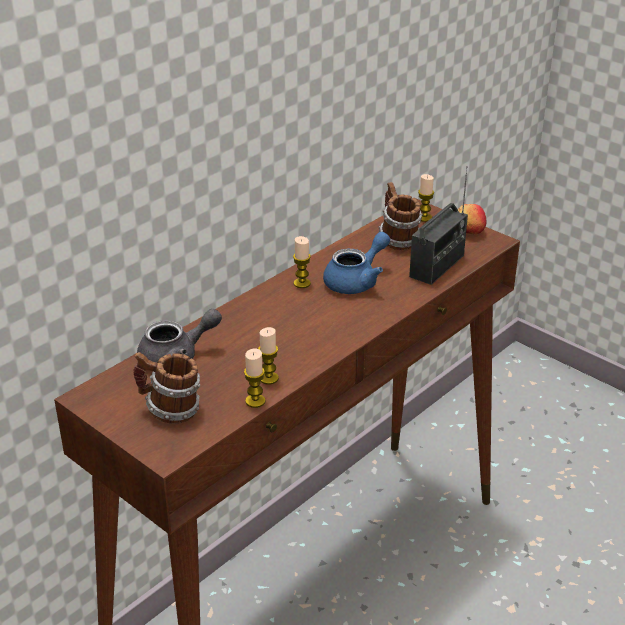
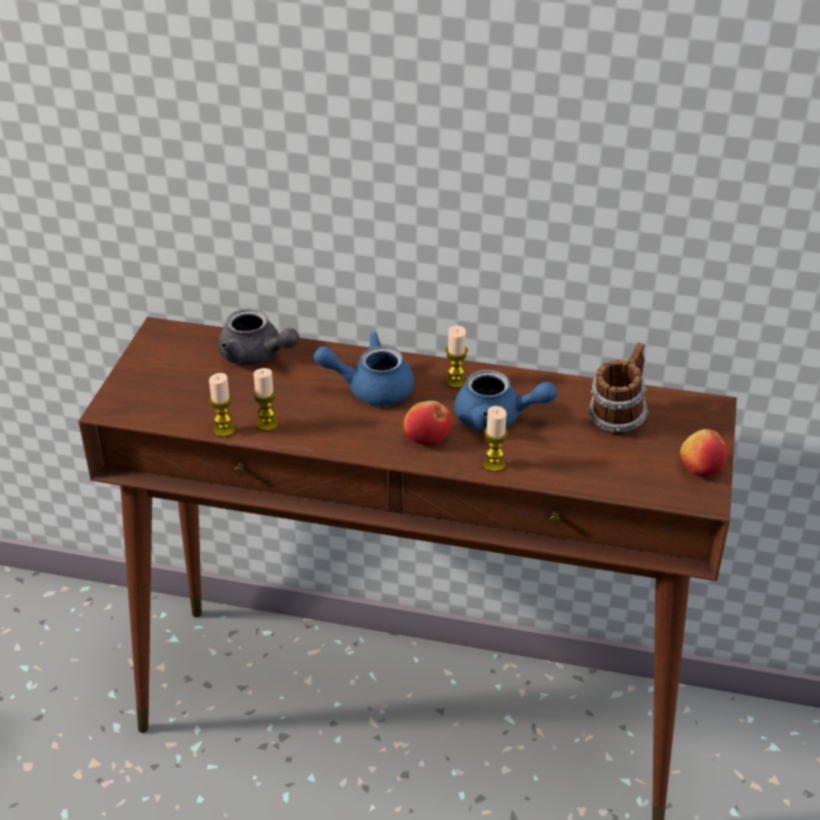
camera: 60 degrees right, 5 degrees up
(170, 411) = (173, 385): mug -> none
(273, 319) = (370, 388): none -> blue teapot
(350, 314) = (426, 437): none -> apple
(424, 217) = (694, 421): candle -> candle (494, 464)
(437, 266) = (590, 468): radio -> none

